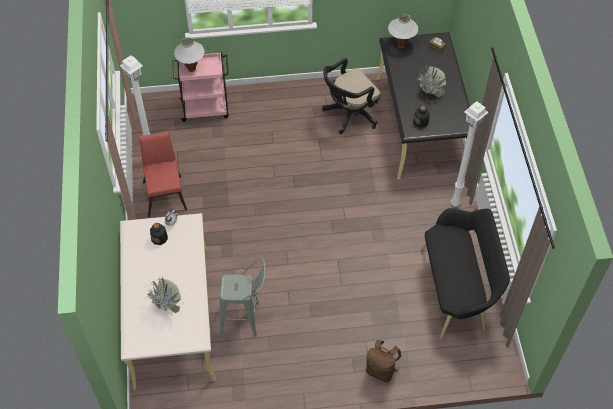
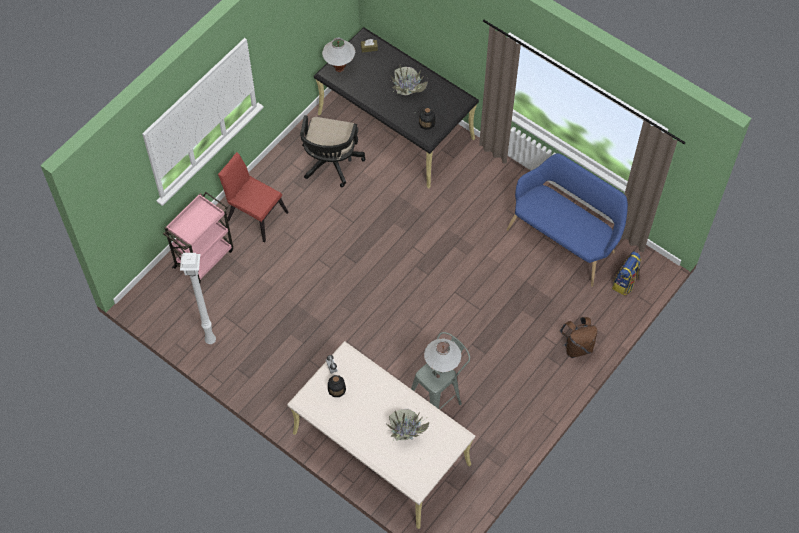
camera: 45 degrees left, 5 degrees up
(165, 193) = (256, 358): red chair -> red chair (254, 214)
(191, 69) = (189, 229): white table lamp -> white table lamp (442, 368)
(456, 203) = (492, 171): white floor lamp -> none
(457, 290) = (564, 239): black bench -> blue bench
(469, 358) = (625, 283): none -> backpack

